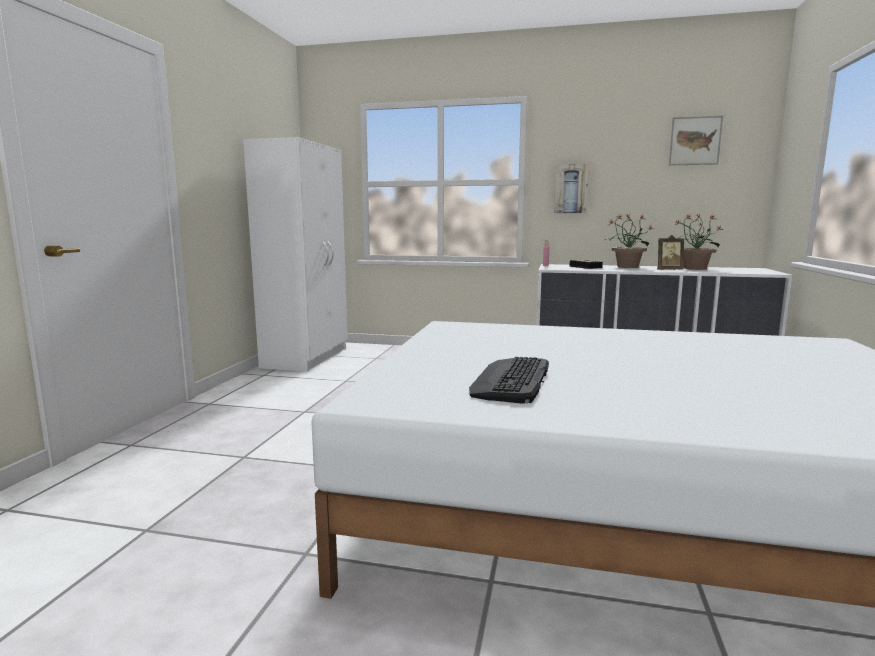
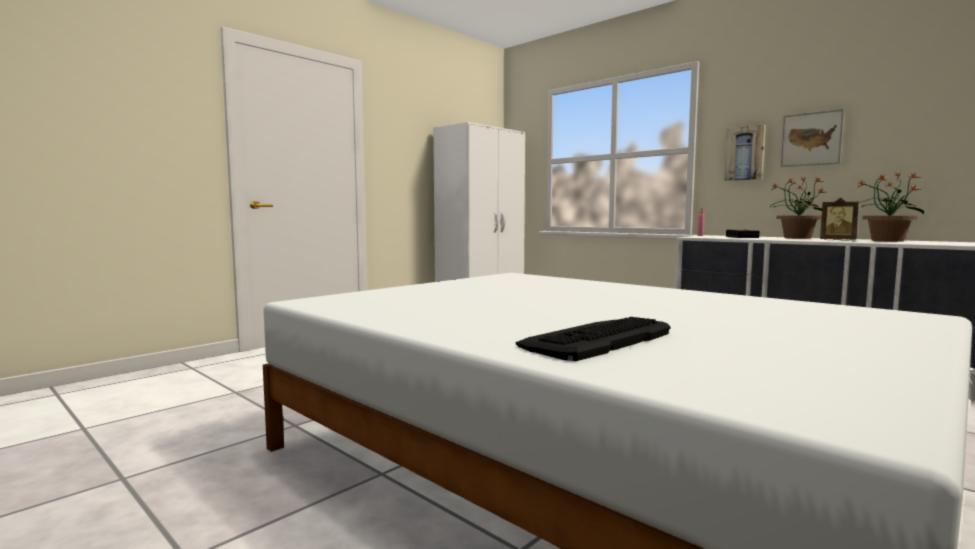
camera: 30 degrees right, 5 degrees down
(511, 380) = (439, 303): keyboard -> keyboard (595, 339)
(695, 141) = (905, 84): picture -> picture (811, 139)

